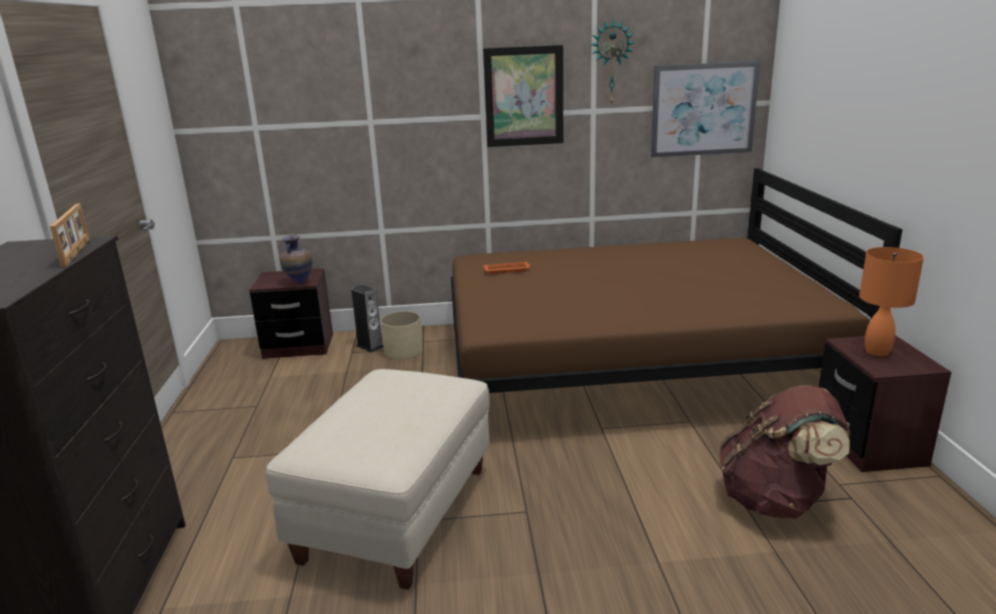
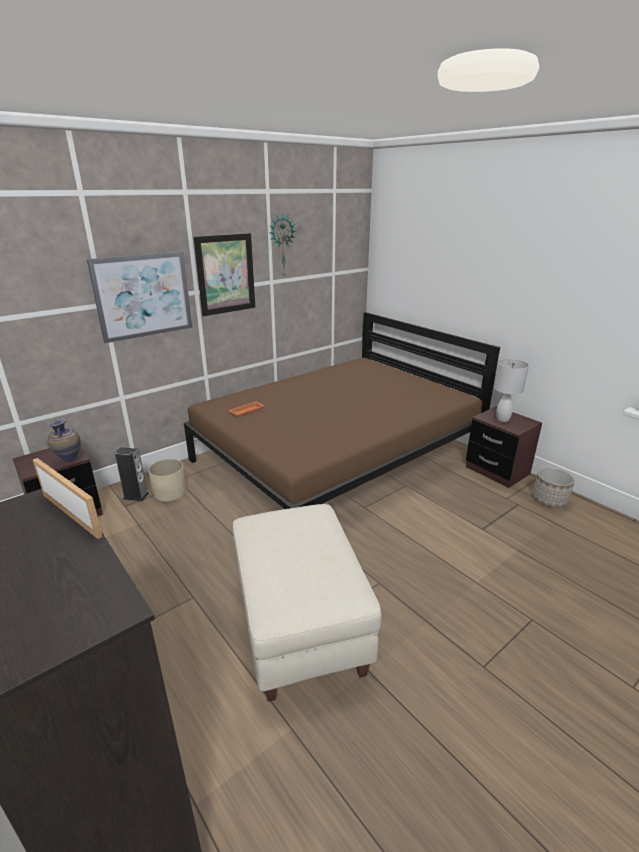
camera: 35 degrees left, 5 degrees up
(703, 109) = (335, 276): picture -> picture (143, 296)
(775, 500) = (490, 519): brown backpack -> none
(878, 352) = (503, 419): orange table lamp -> white table lamp
(922, 511) = (549, 500): none -> planter

